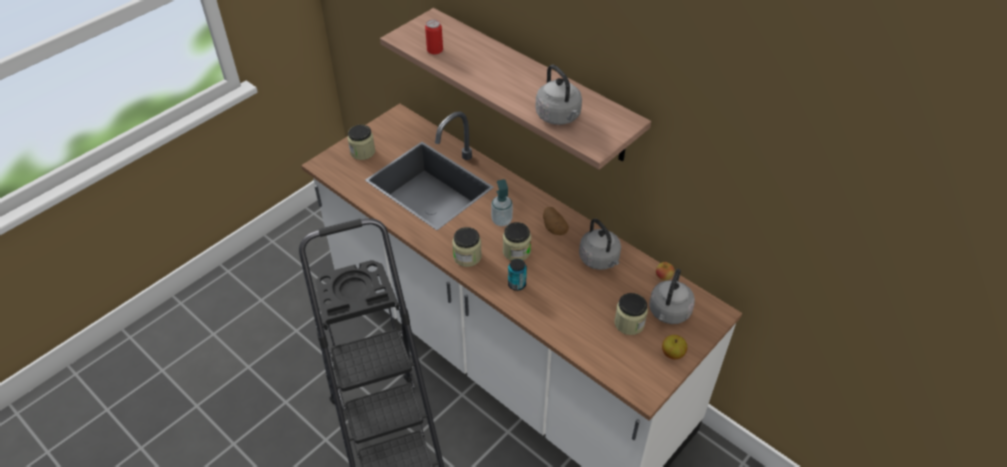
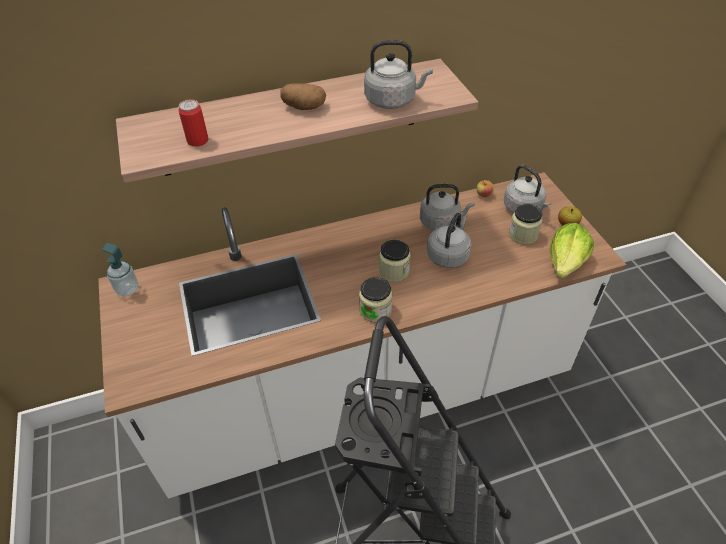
camera: 60 degrees left, 0 degrees up
(362, 152) = (144, 340): jar -> none
(501, 220) = (346, 266): soap dispenser -> soap dispenser (127, 289)
(517, 284) = (436, 288): can -> none
(553, 227) = (382, 235): potato -> potato (303, 107)
(561, 279) = (448, 255): none -> grey kettle
(615, 367) = (566, 263): none -> lettuce

